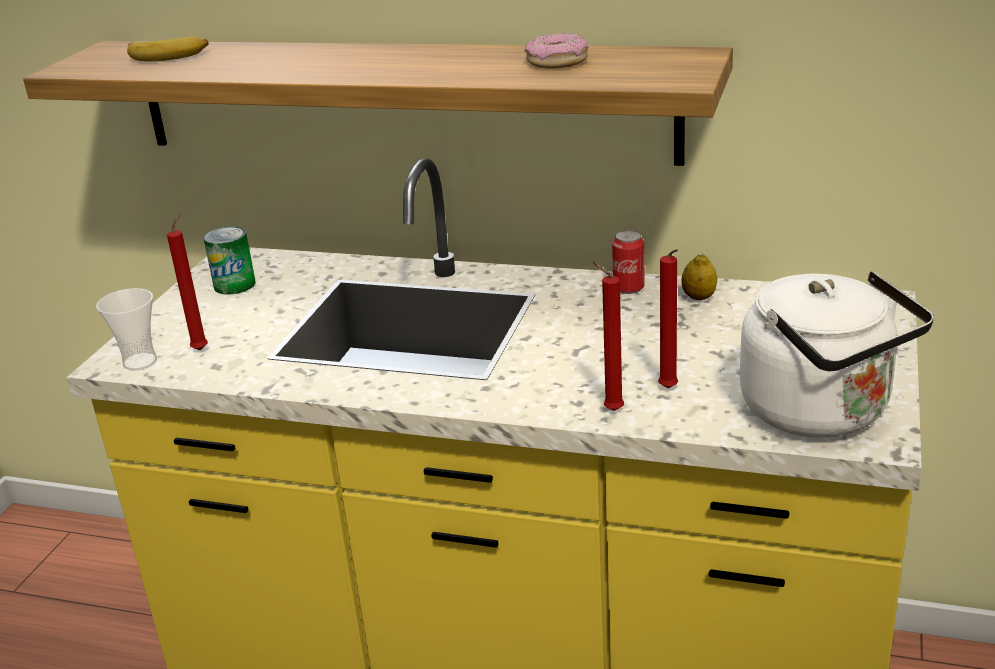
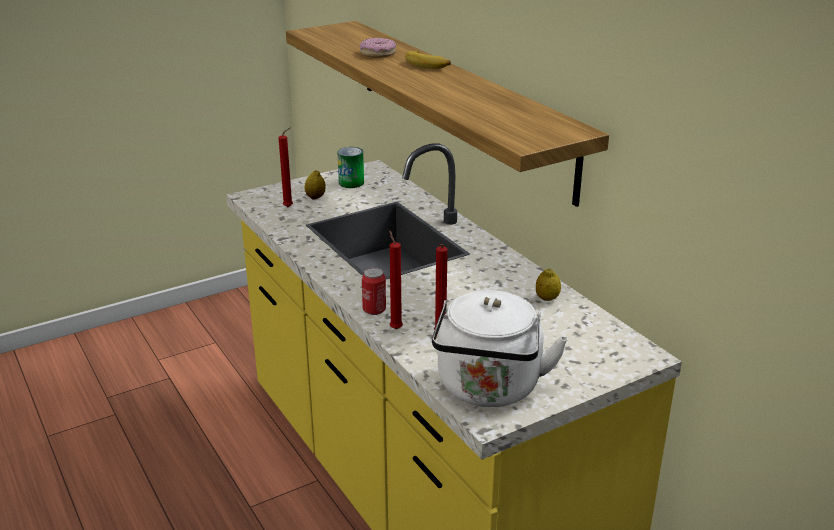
camera: 40 degrees right, 0 degrees up
(140, 362) = (259, 201): cup -> none
(168, 56) = (357, 39): banana -> banana (428, 64)
(217, 322) = (315, 197): none -> lemon
(557, 61) = (499, 107): donut -> donut (378, 54)
(628, 288) = (521, 274): can -> can (374, 310)

